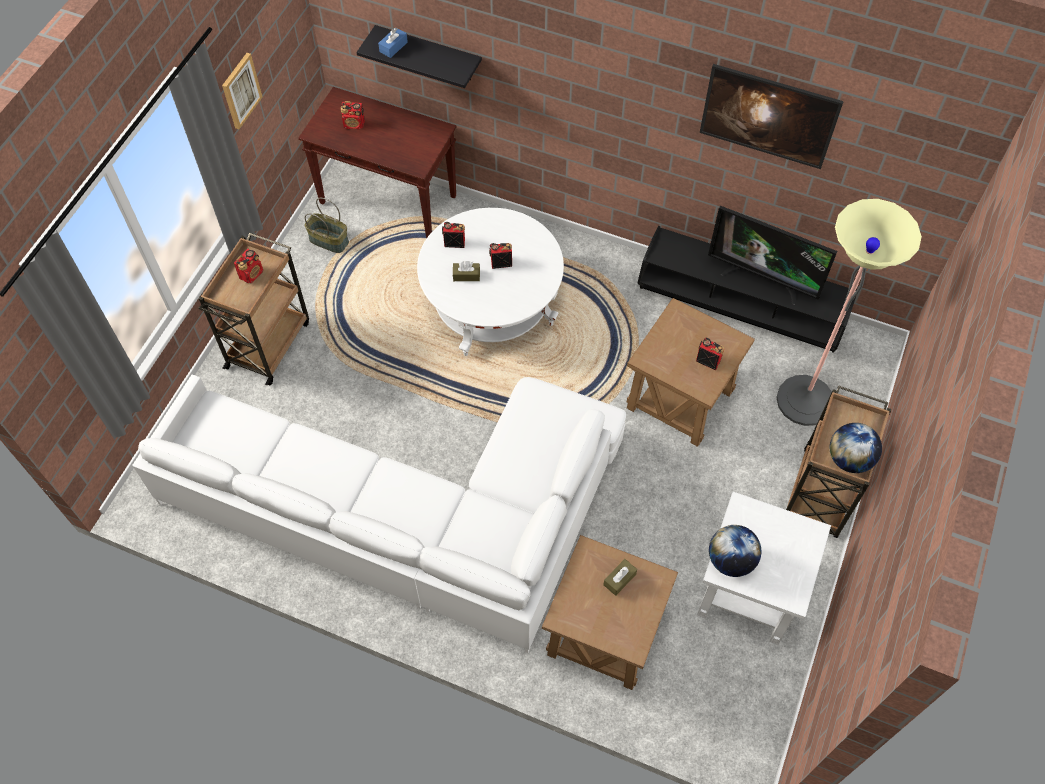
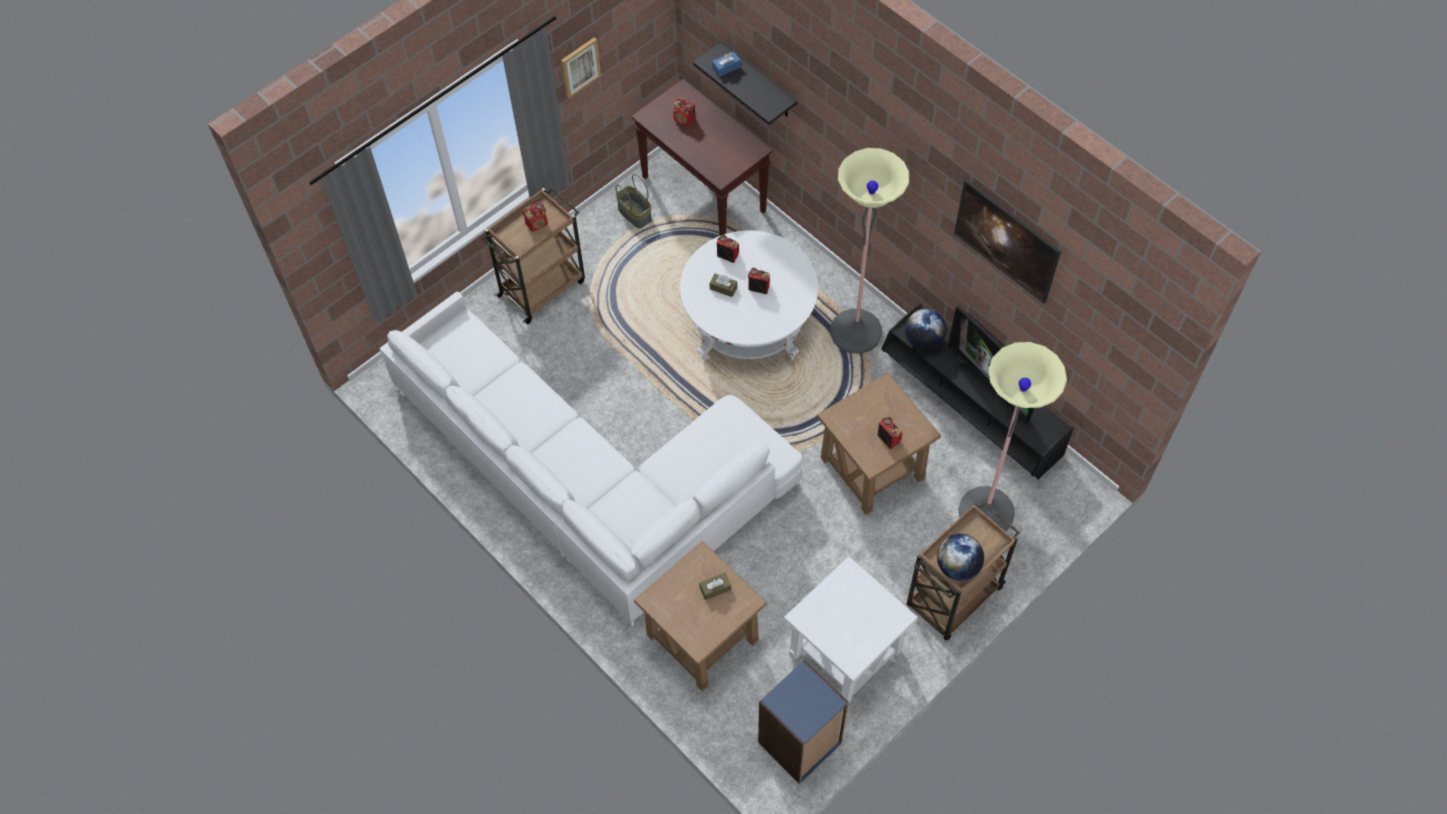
camera: 25 degrees right, 0 degrees up
(598, 277) = (856, 332): none -> floor lamp
(731, 560) = (815, 610): globe -> globe (923, 340)
(754, 701) = (800, 743): none -> blue bookcase

